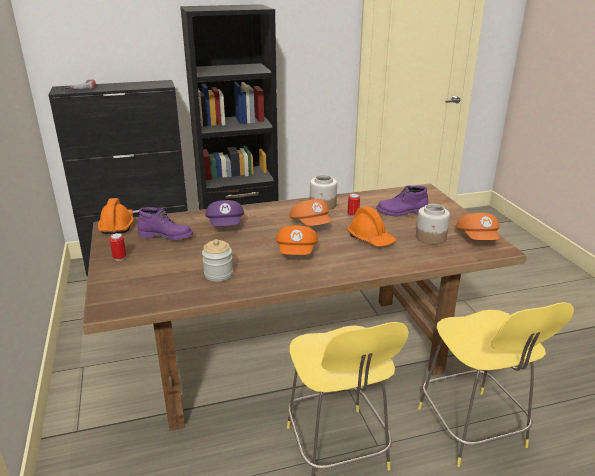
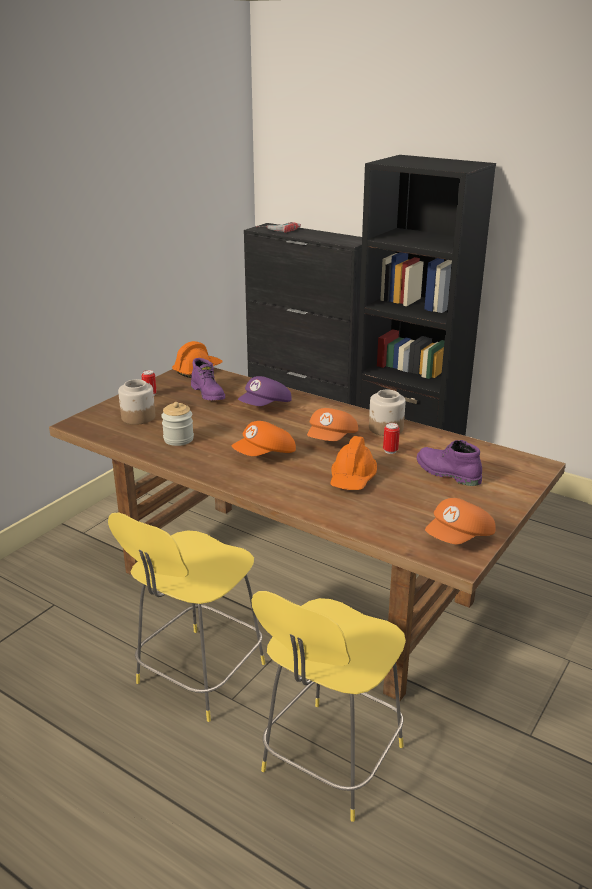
camera: 50 degrees right, 0 degrees up
(431, 238) = (412, 509): jar -> jar (138, 417)

